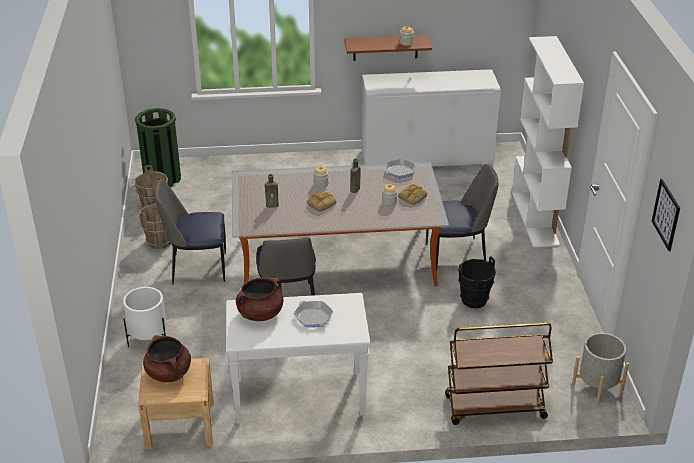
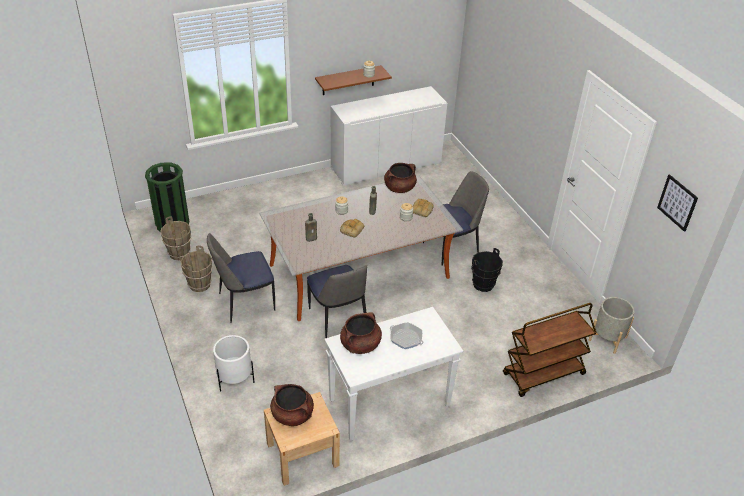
camera: 20 degrees left, 5 degrees up
(400, 171) = (399, 188): frying pan -> brown cooking pot
(535, 219) = (494, 205): white bookcase -> none

